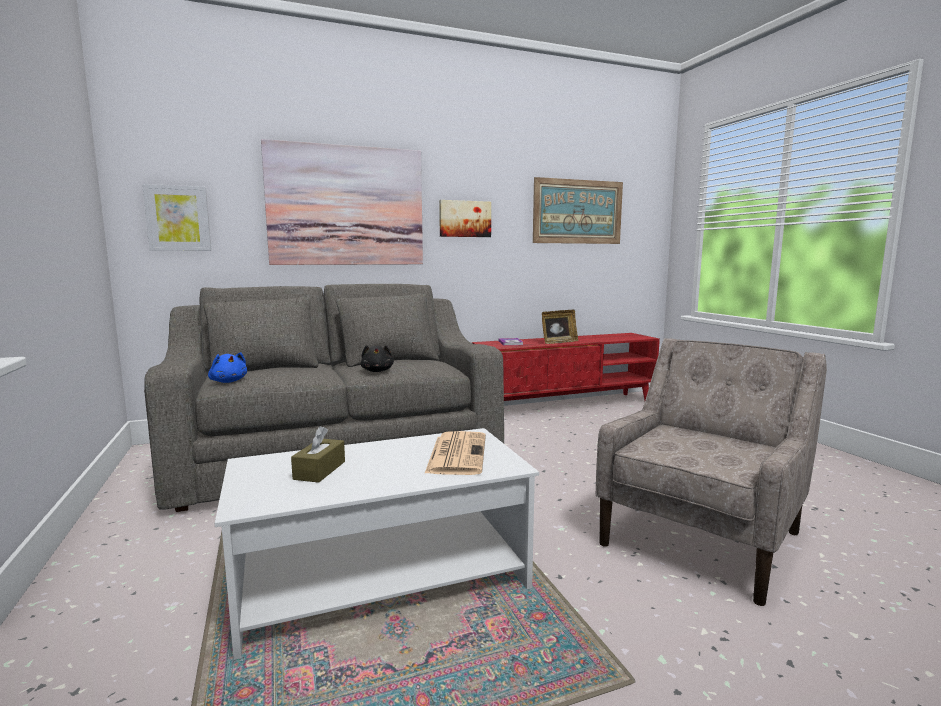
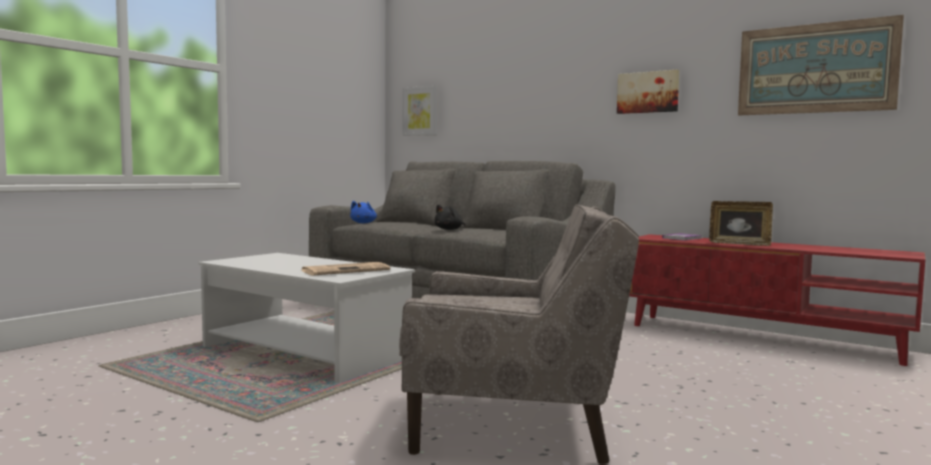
camera: 55 degrees right, 5 degrees down
(319, 470) = (280, 261): brown tissue box -> none
(346, 206) = (532, 90): picture -> none

